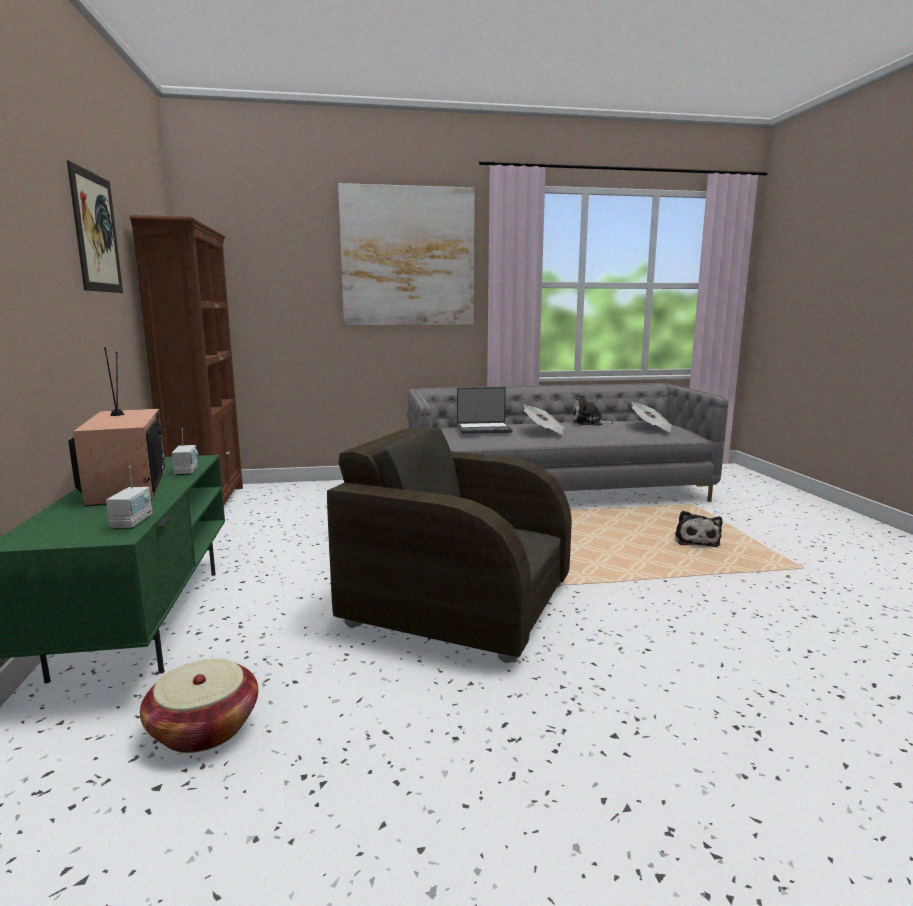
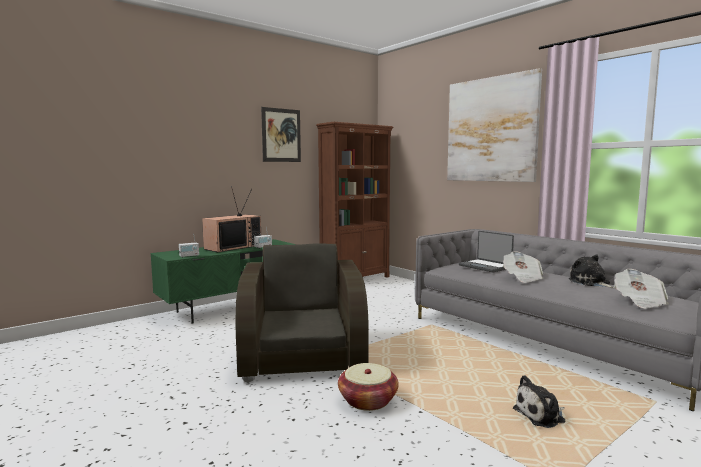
camera: 60 degrees right, 5 degrees down
(204, 728) = (158, 340): basket -> basket (368, 400)

